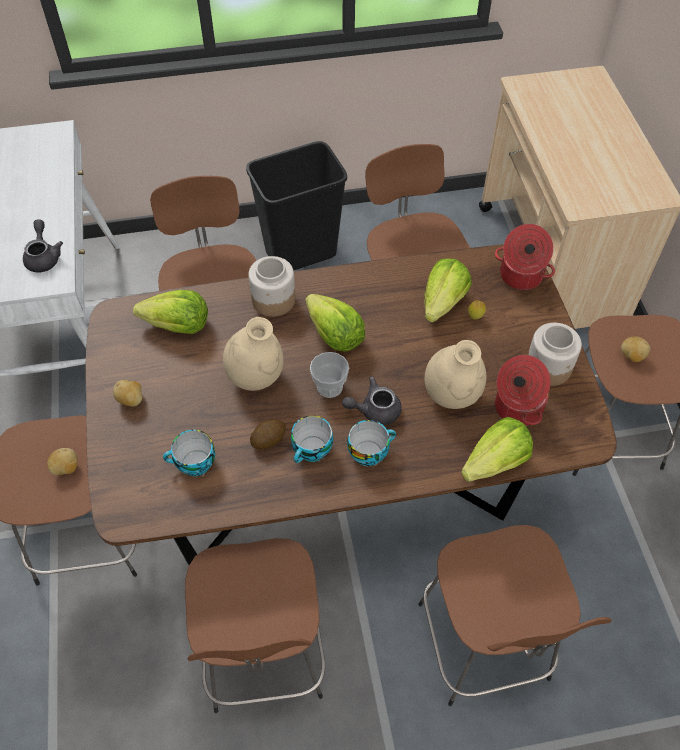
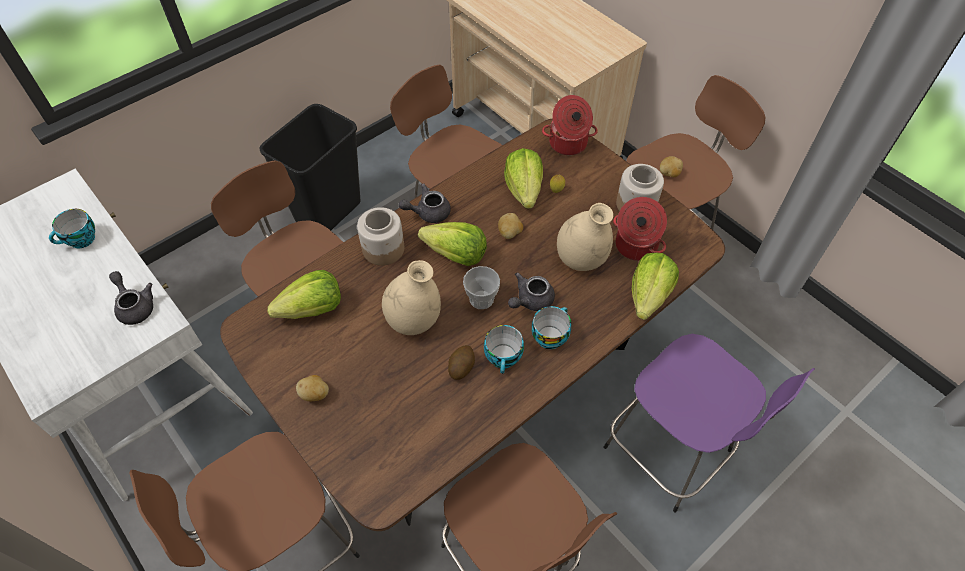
camera: 30 degrees left, 0 degrees up
(66, 468) = (273, 490): potato -> potato (510, 233)
(194, 465) = (412, 421): cup -> cup (81, 240)
(336, 284) = (428, 212): none -> grey teapot
(484, 646) = (671, 452): brown stool -> purple stool

